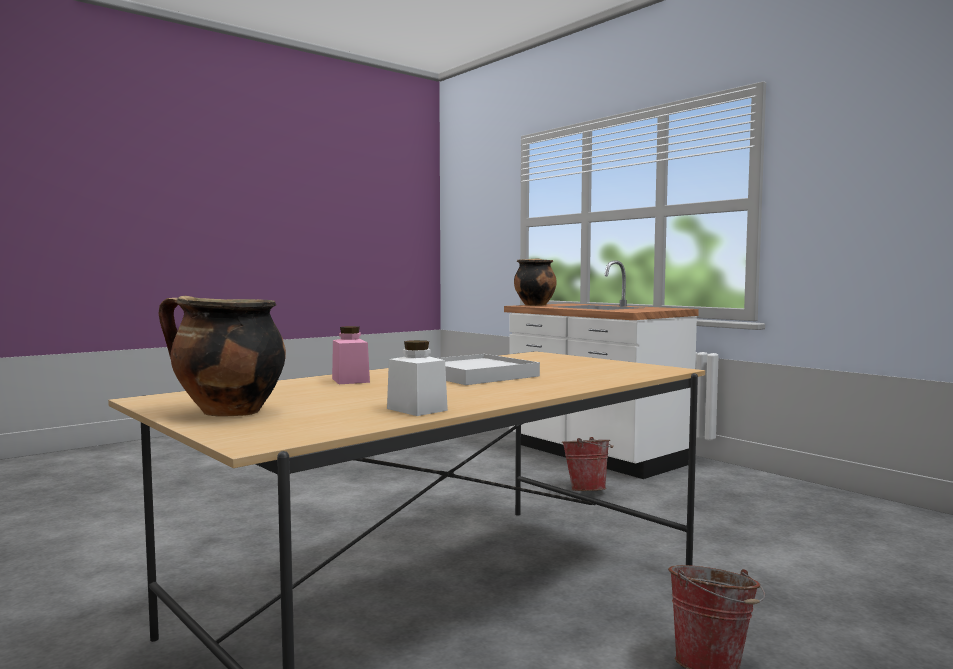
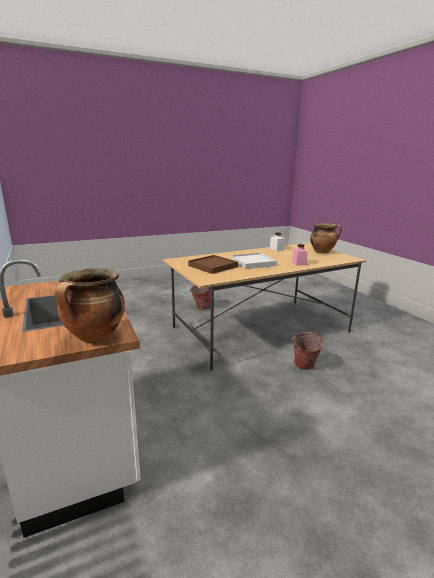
camera: 165 degrees left, 15 degrees up
(560, 366) = (213, 266): none -> brown tray
(587, 490) = (151, 386): bucket -> bucket (303, 367)

